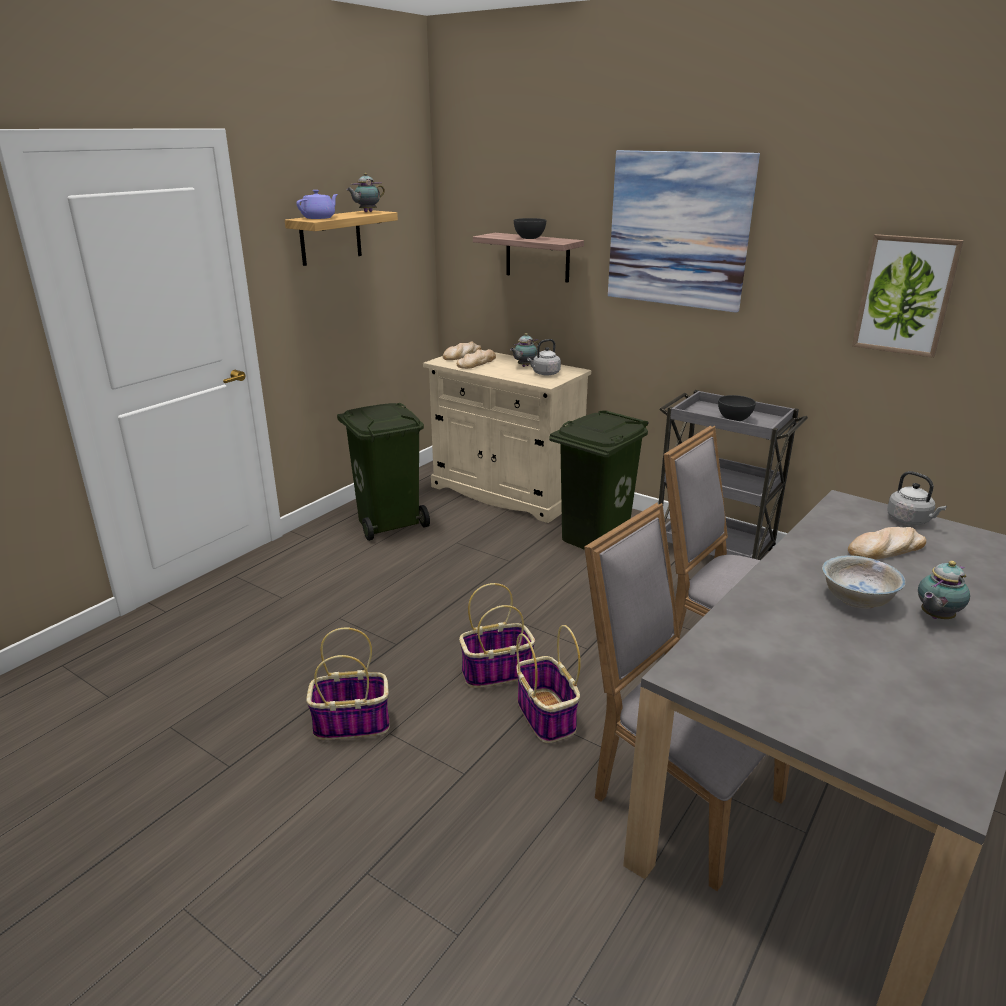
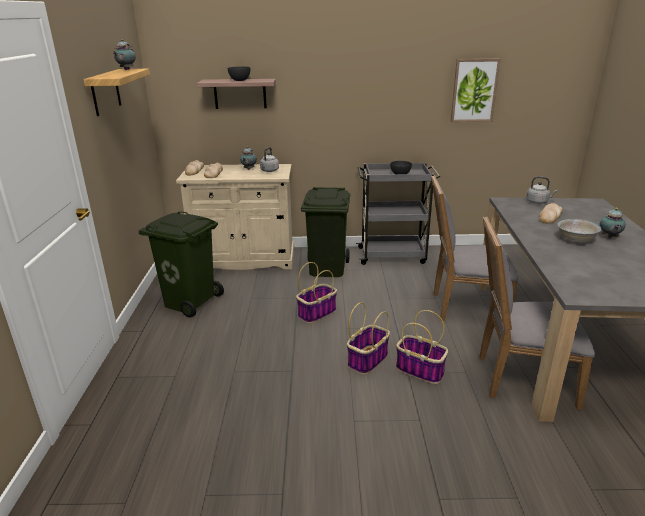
camera: 35 degrees left, 0 degrees up
(319, 218) = (109, 75): purple teapot -> none
(353, 723) = (326, 427): basket -> basket (317, 313)
(678, 230) = (342, 66): picture -> none

